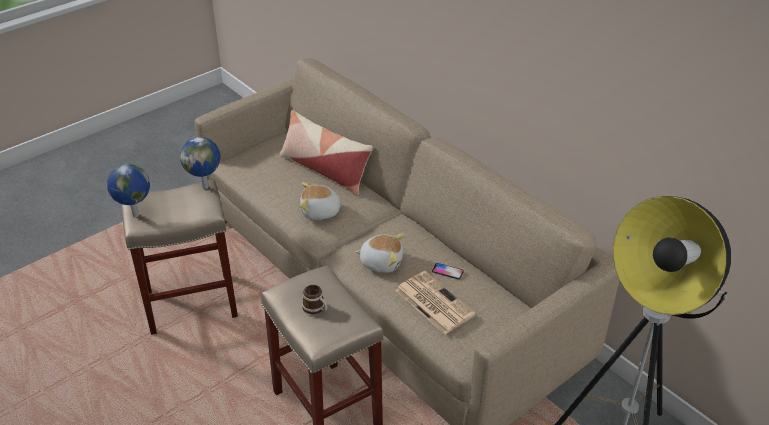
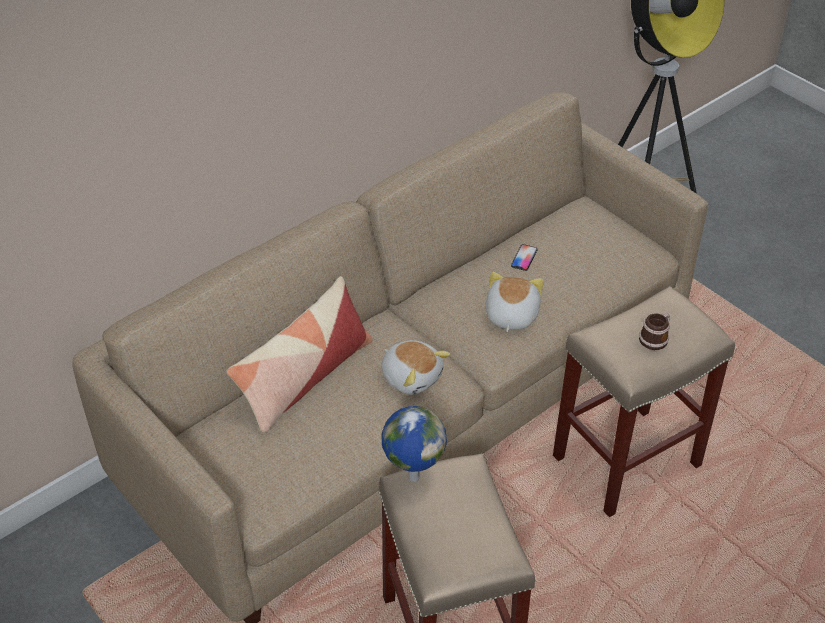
camera: 90 degrees left, 5 degrees up
(135, 215) = (491, 561): globe -> none
(320, 212) = (412, 376): plush toy -> plush toy turned 45 degrees counterclockwise
(433, 302) = (580, 271): newspaper -> none

